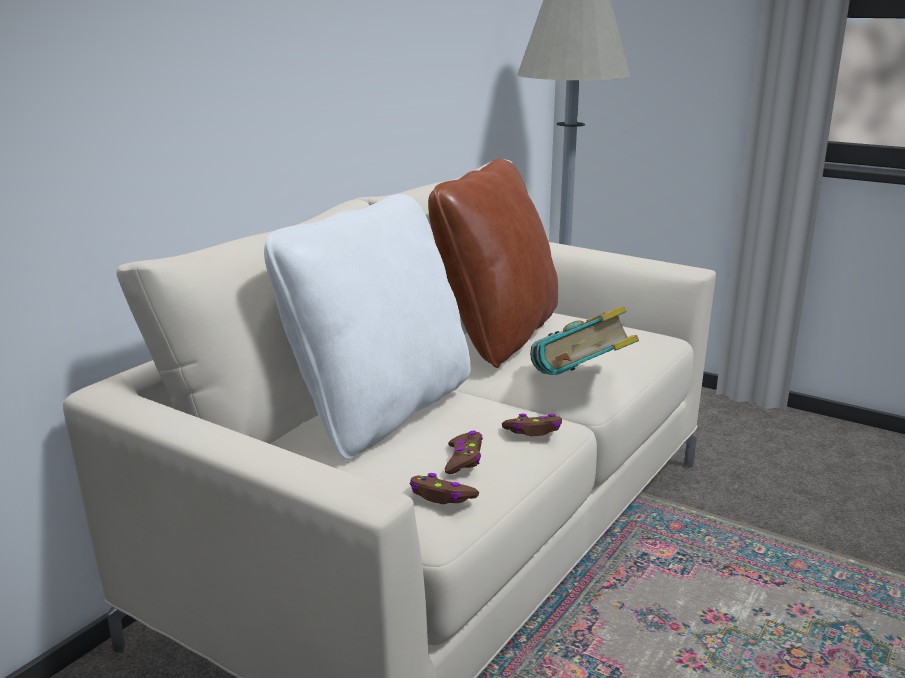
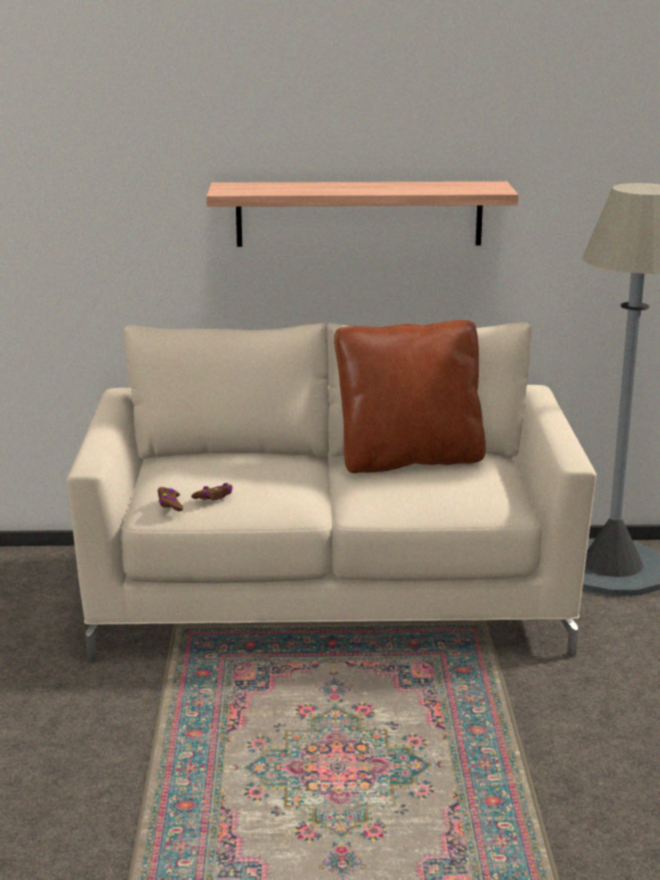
camera: 55 degrees right, 0 degrees up
(331, 50) = (359, 214): none -> shelf
(381, 412) = (243, 464): white pillow -> none
(533, 431) = (276, 505): brown game controller -> none
(580, 385) = (364, 501): book -> none

